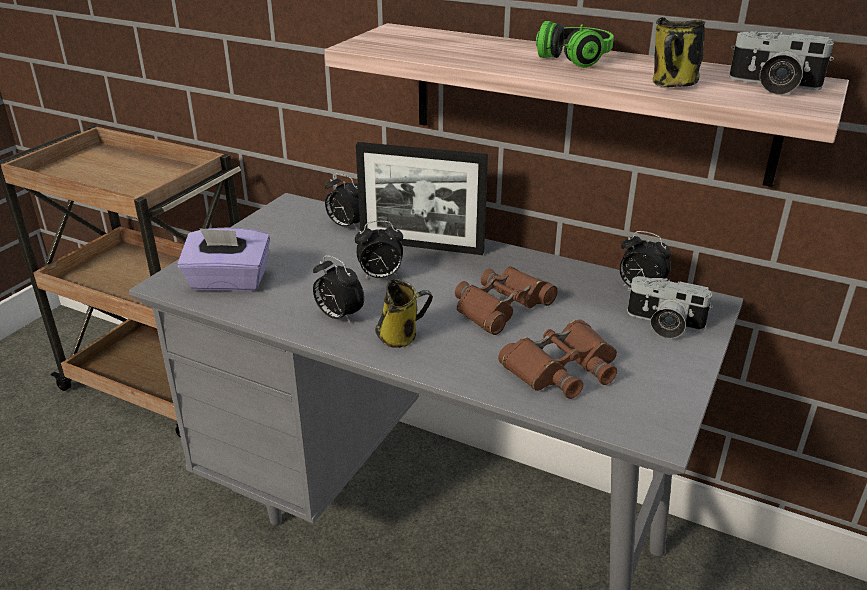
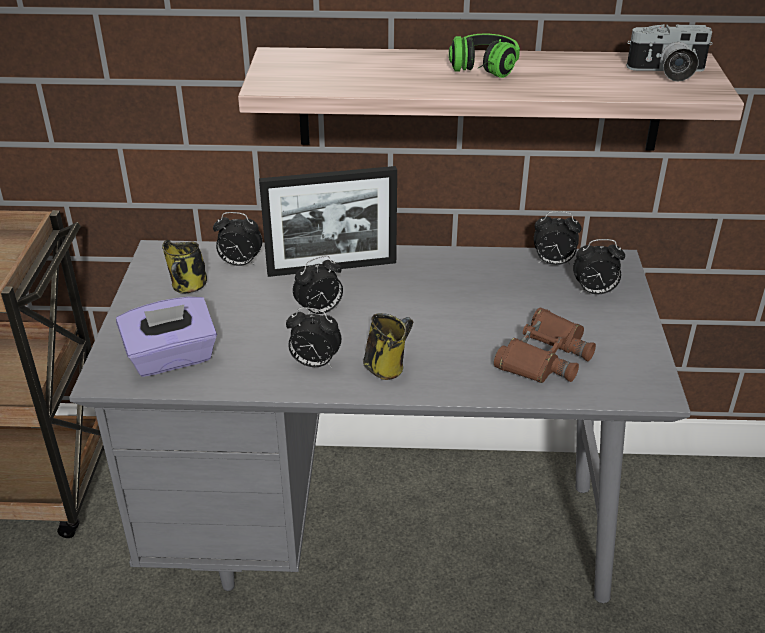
camera: 25 degrees left, 5 degrees up
(501, 307) = (453, 312): brown binoculars -> none
(663, 325) = (594, 292): camera -> alarm clock
(672, 84) = (592, 85): mug -> mug (188, 287)

